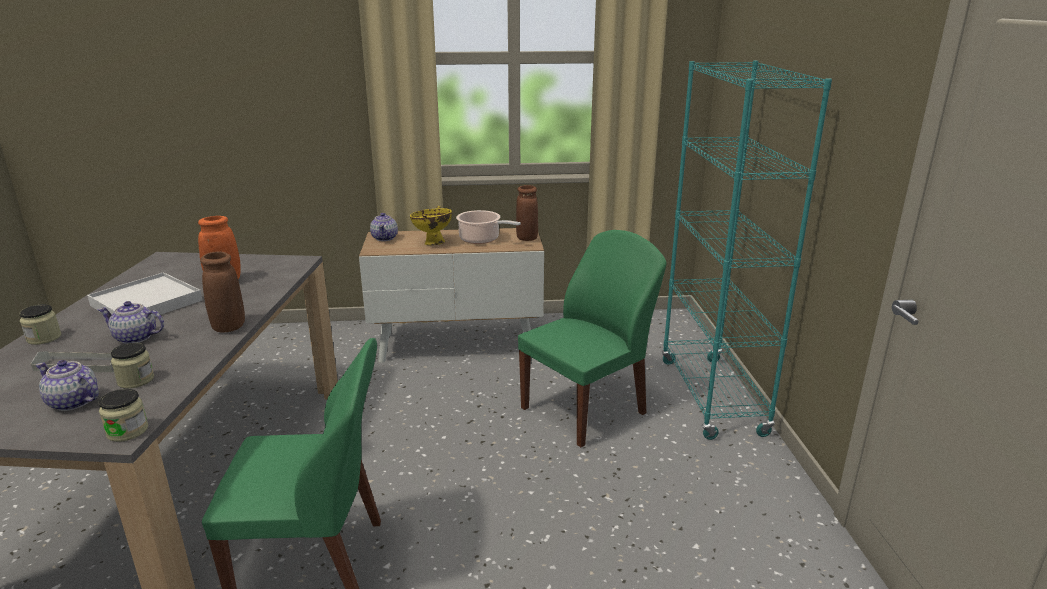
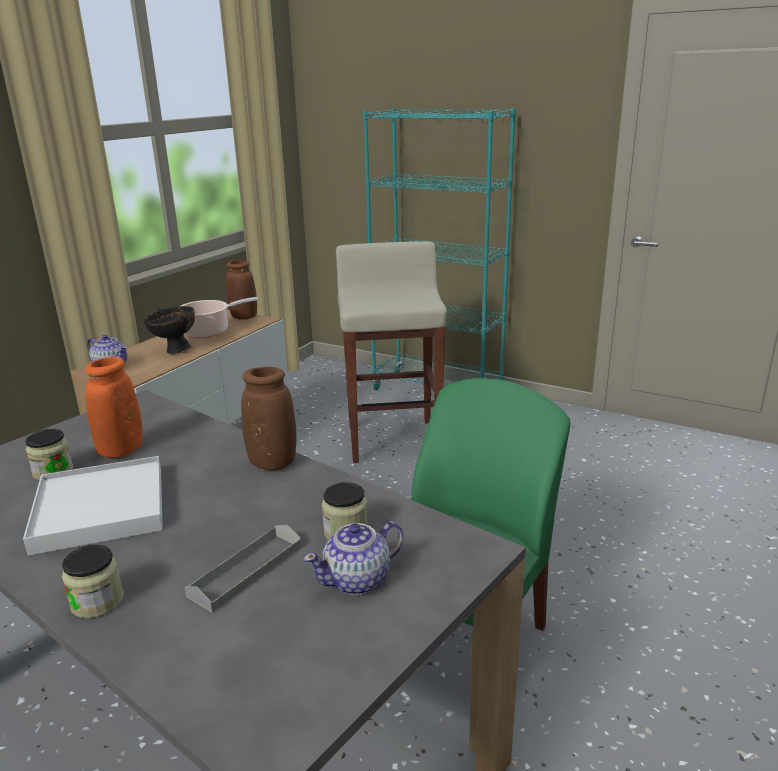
camera: 55 degrees left, 0 degrees up
(127, 431) = (472, 545): jar -> jar (53, 471)
(136, 338) = (214, 524): teapot -> none
(432, 243) = (175, 351): yellow bowl -> black bowl
(586, 410) = (393, 440): green chair -> beige stool

